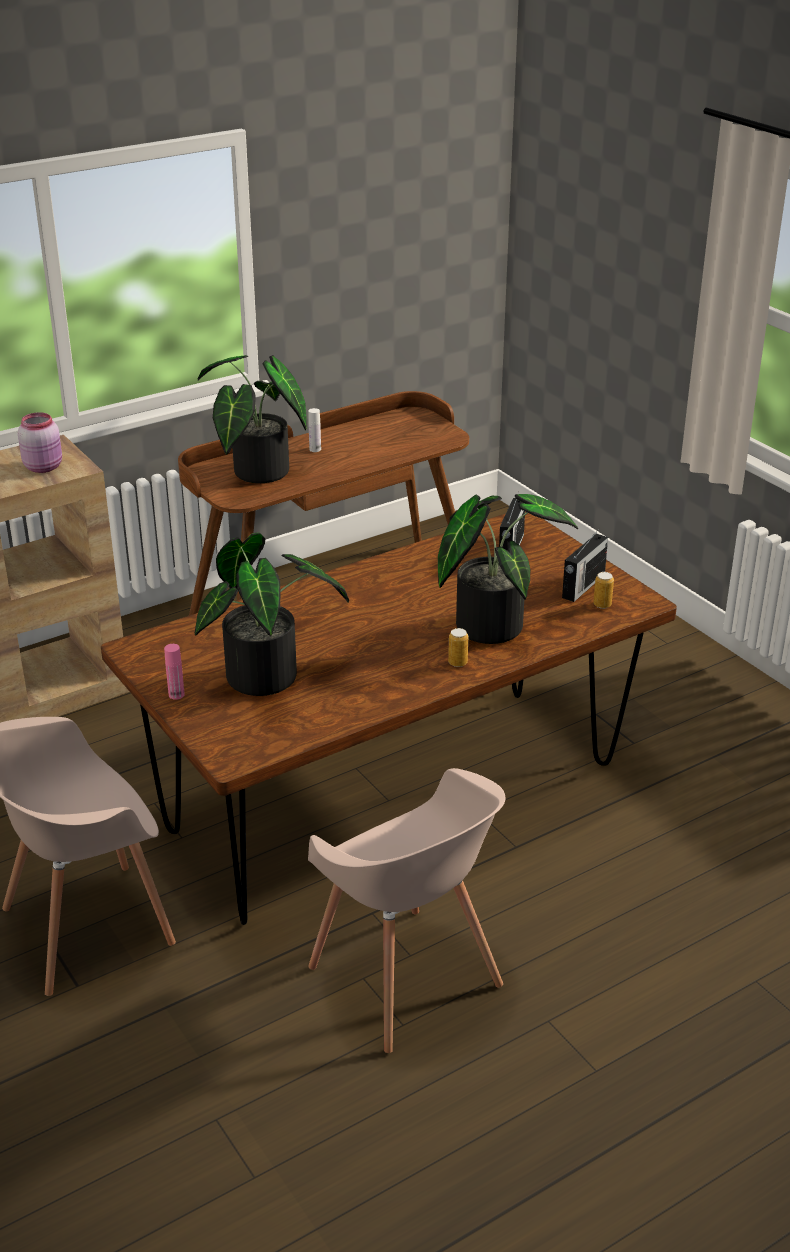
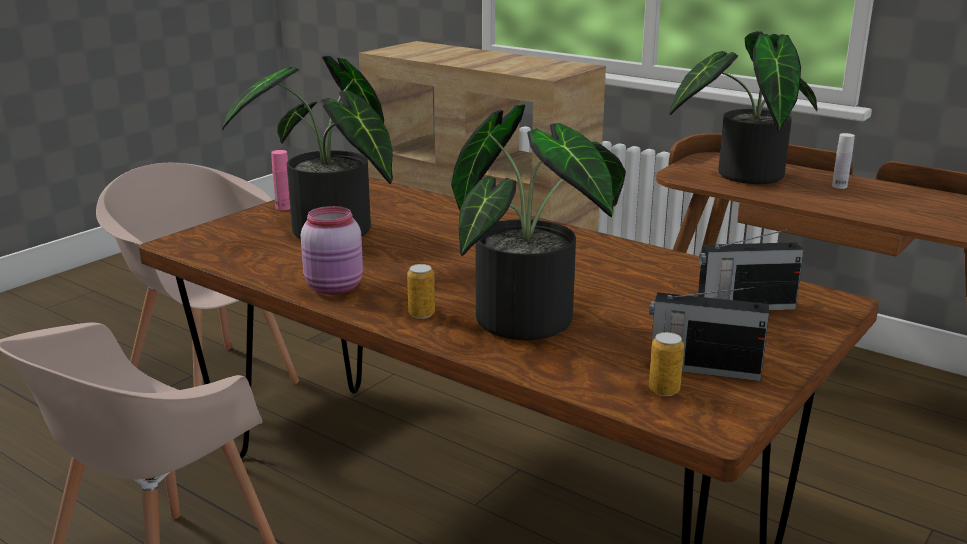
camera: 70 degrees right, 10 degrees down
(44, 467) = (538, 69): pink jar -> pink jar (335, 288)

